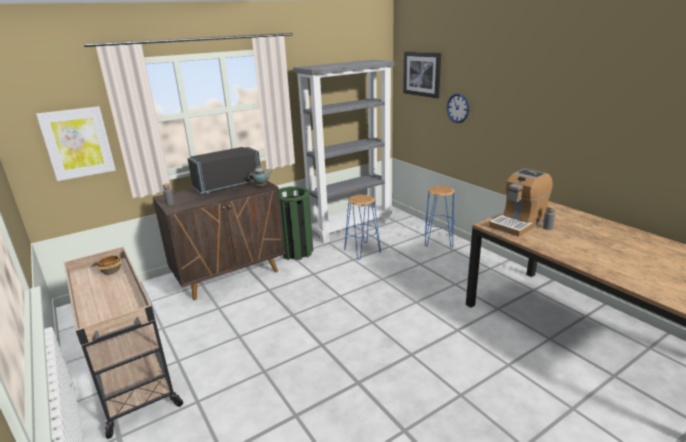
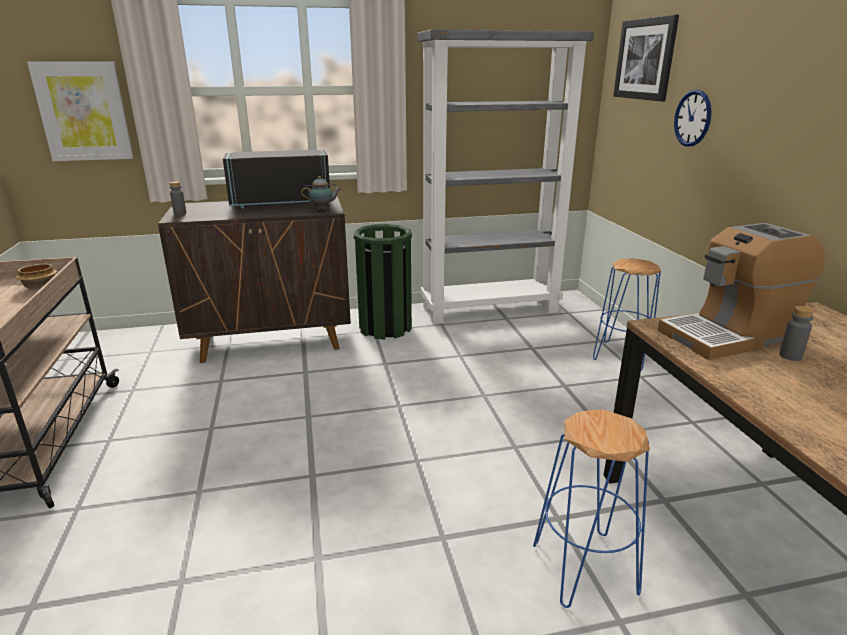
camera: 20 degrees right, 0 degrees up
(362, 251) = (483, 346): blue stool -> blue stool (584, 567)

